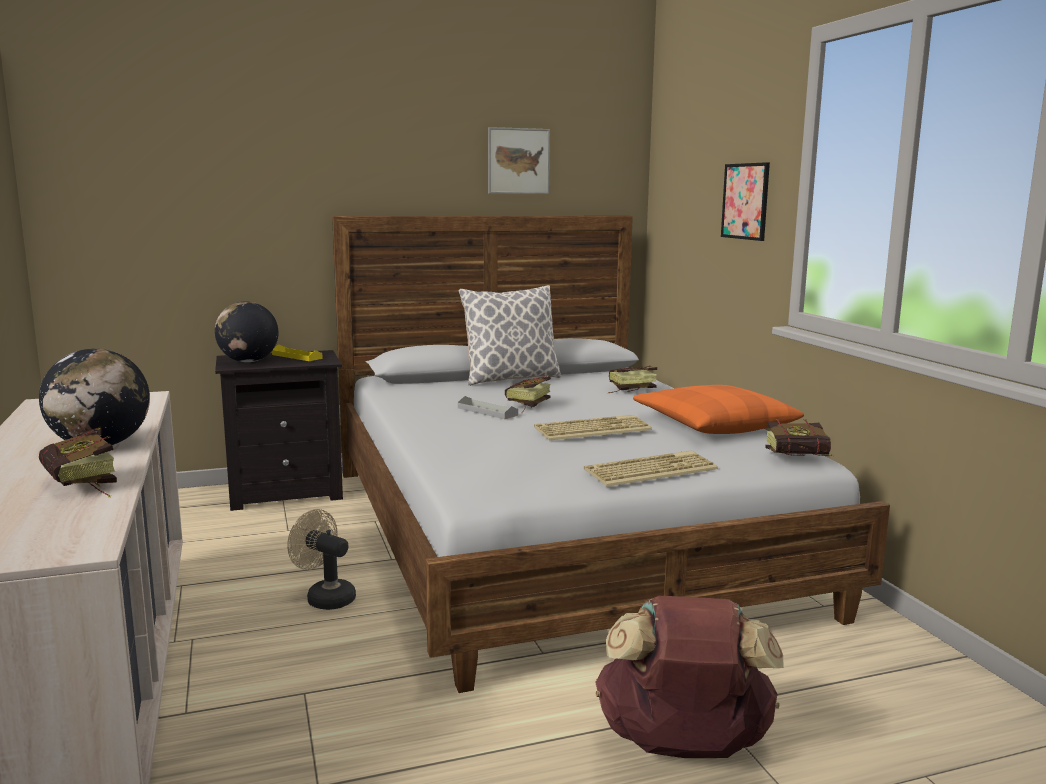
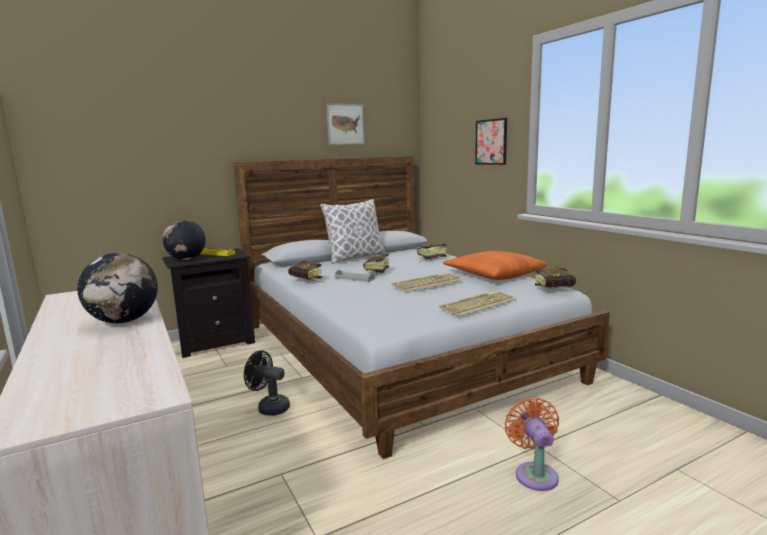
camera: 10 degrees left, 0 degrees up
(83, 487) = (130, 351): book -> book (308, 281)
(325, 597) = (269, 407): beige fan -> black fan
(682, 747) = (535, 473): brown backpack -> orange fan

